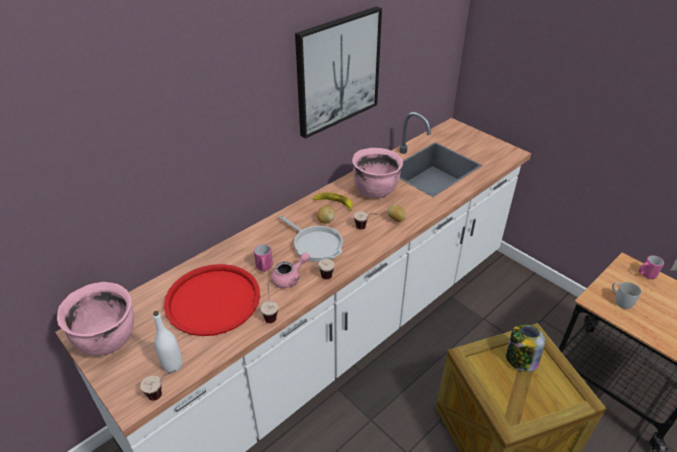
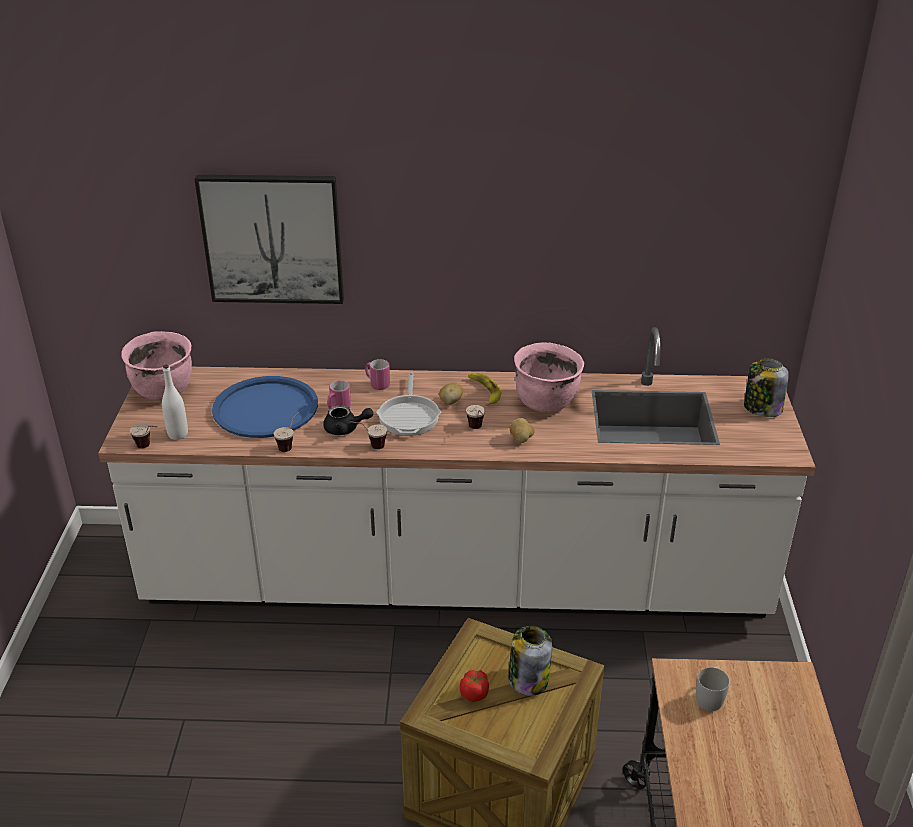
camera: 45 degrees right, 5 degrees down
(213, 300) = (265, 408): red tray -> blue tray
(290, 278) = (346, 429): pink teapot -> black teapot
(337, 71) = (540, 231): picture -> picture (272, 238)
(469, 137) = (762, 408): none -> jar
(512, 391) = (474, 693): none -> tomato
(645, 274) = (798, 701): pink mug -> pink mug (377, 384)

